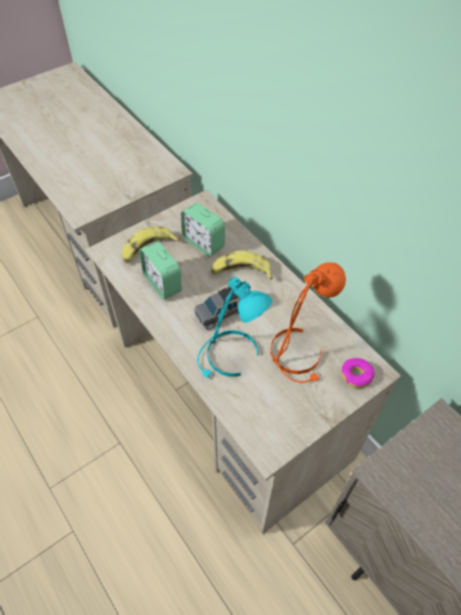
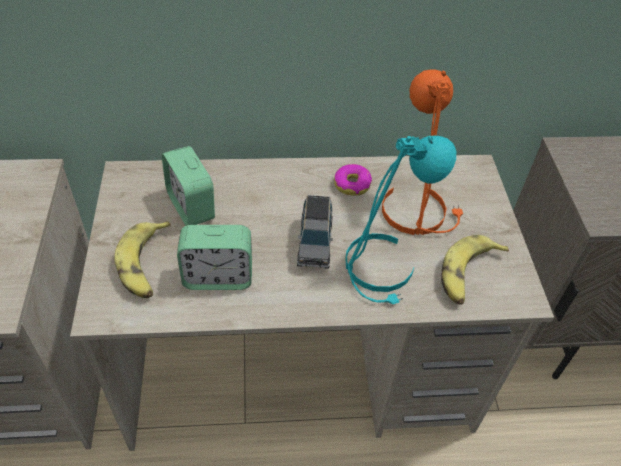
camera: 60 degrees left, 5 degrees down
(203, 243) = (191, 206): alarm clock -> alarm clock turned 75 degrees clockwise
(240, 271) = (267, 197): banana -> banana (467, 274)
(356, 375) = (472, 183): donut -> donut (352, 184)

